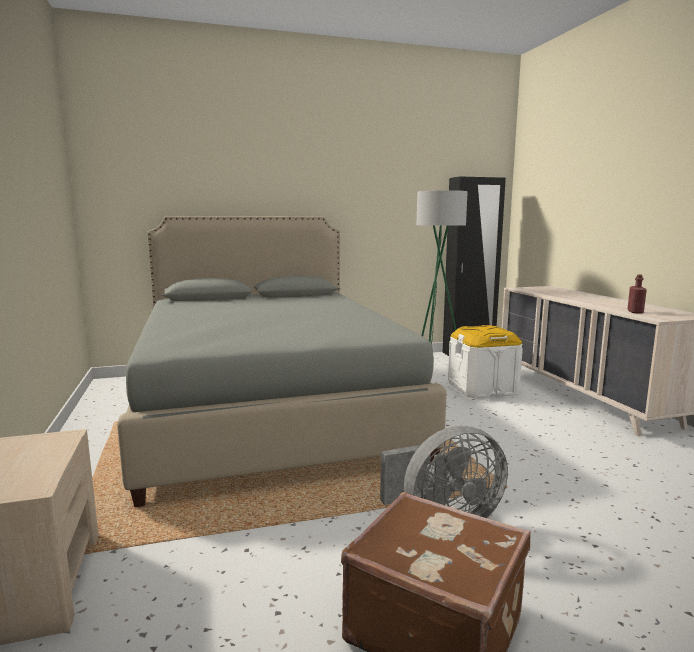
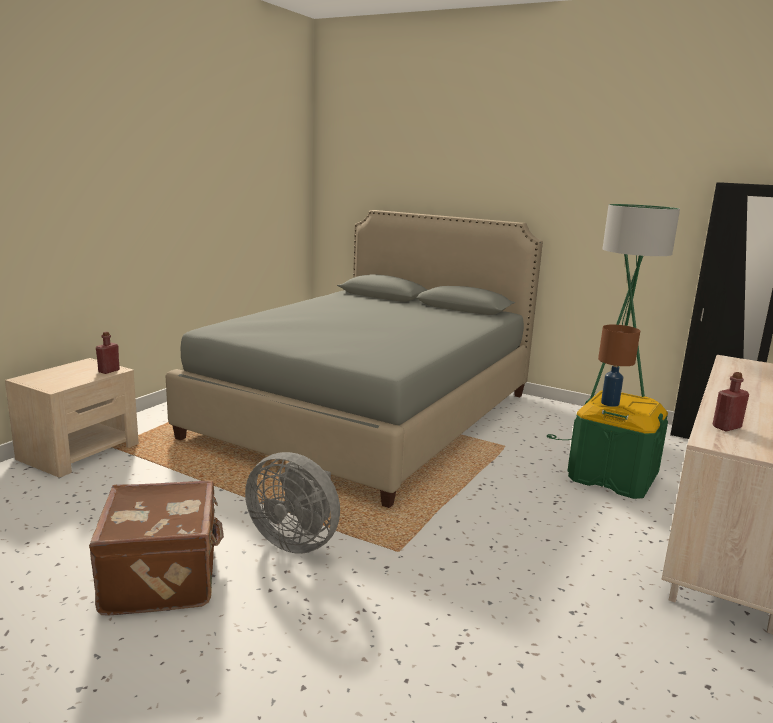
camera: 45 degrees right, 5 degrees up
(57, 441) = (109, 371): none -> red bottle
(482, 388) = (612, 477): white storage box -> green storage box
(484, 332) = (610, 403): none -> brown table lamp

